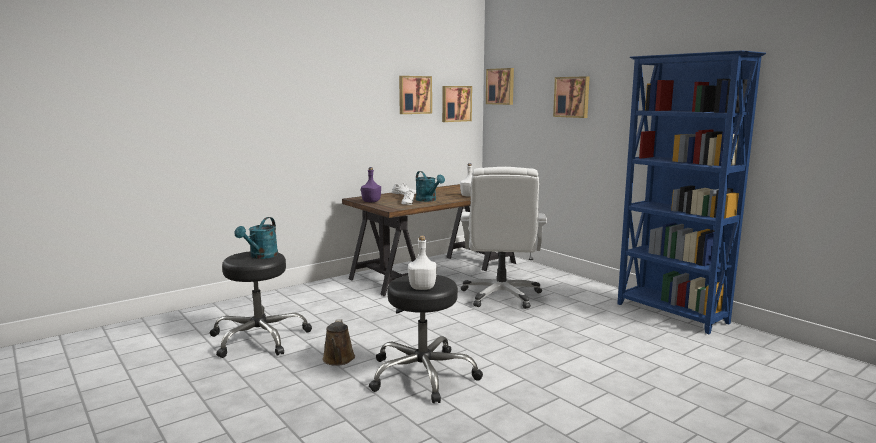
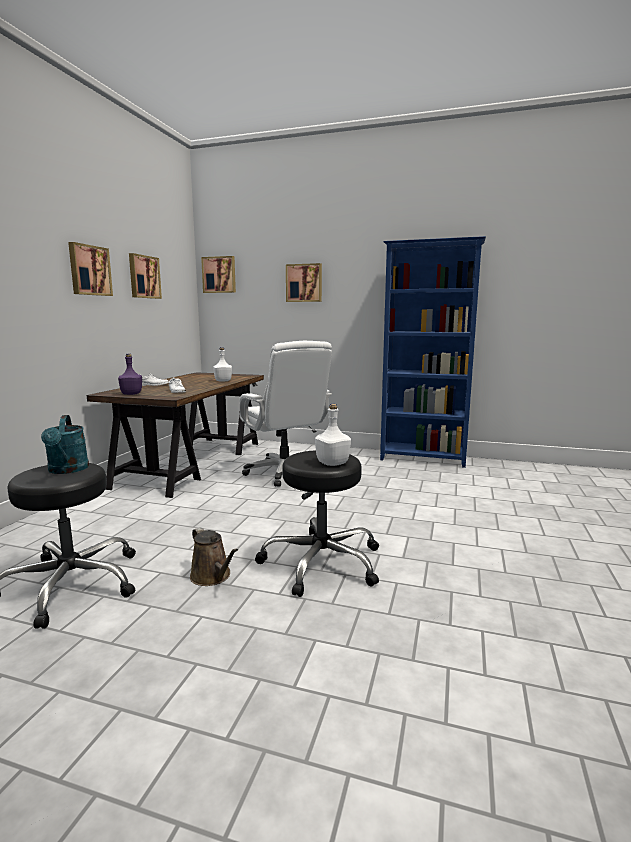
camera: 35 degrees left, 0 degrees up
(428, 200) = (192, 387): turquoise watering can -> none
(456, 103) = (177, 290): picture -> picture (89, 270)

